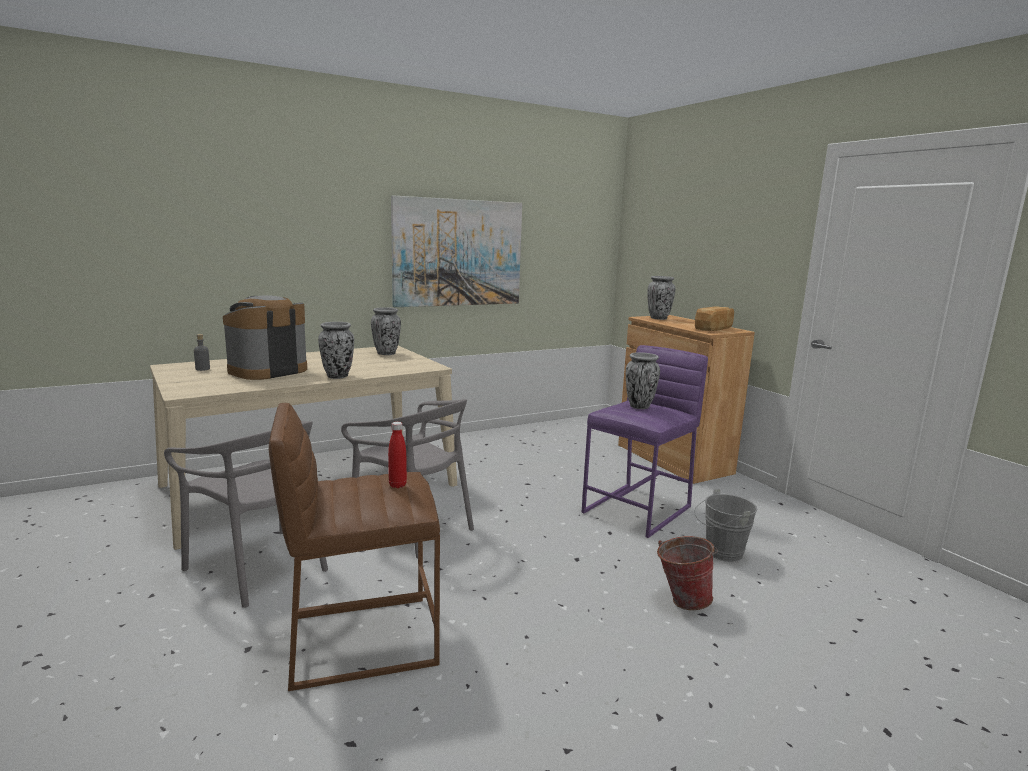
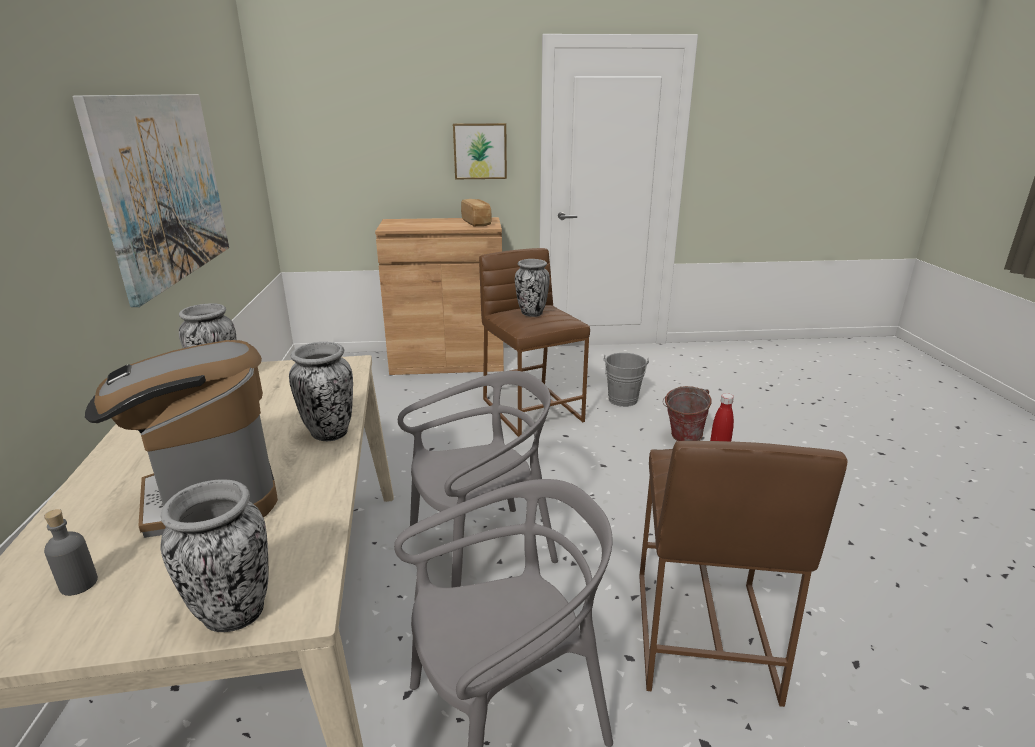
camera: 65 degrees left, 10 degrees up
(638, 509) = (532, 409): purple stool -> brown stool
(658, 318) = (400, 225): vase -> vase (234, 613)
(753, 263) = (480, 151): none -> picture

